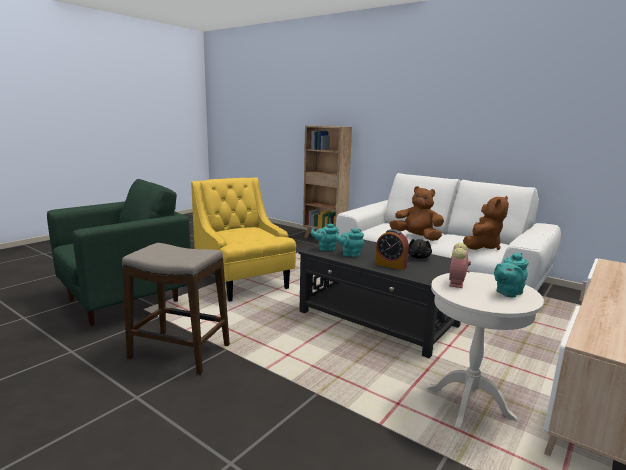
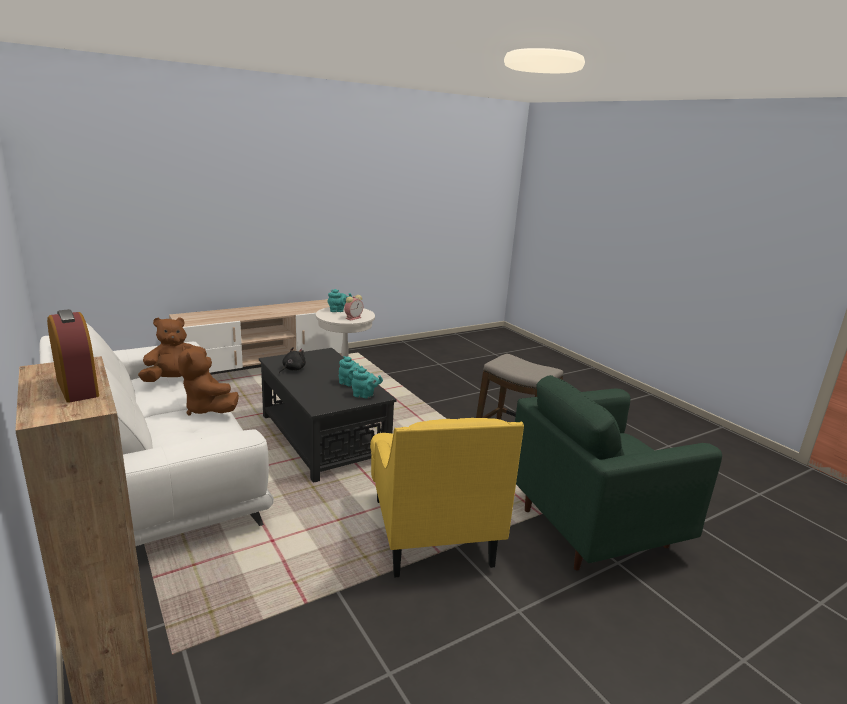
camera: 160 degrees left, 5 degrees up
(391, 265) = (333, 367): alarm clock -> alarm clock (77, 387)

